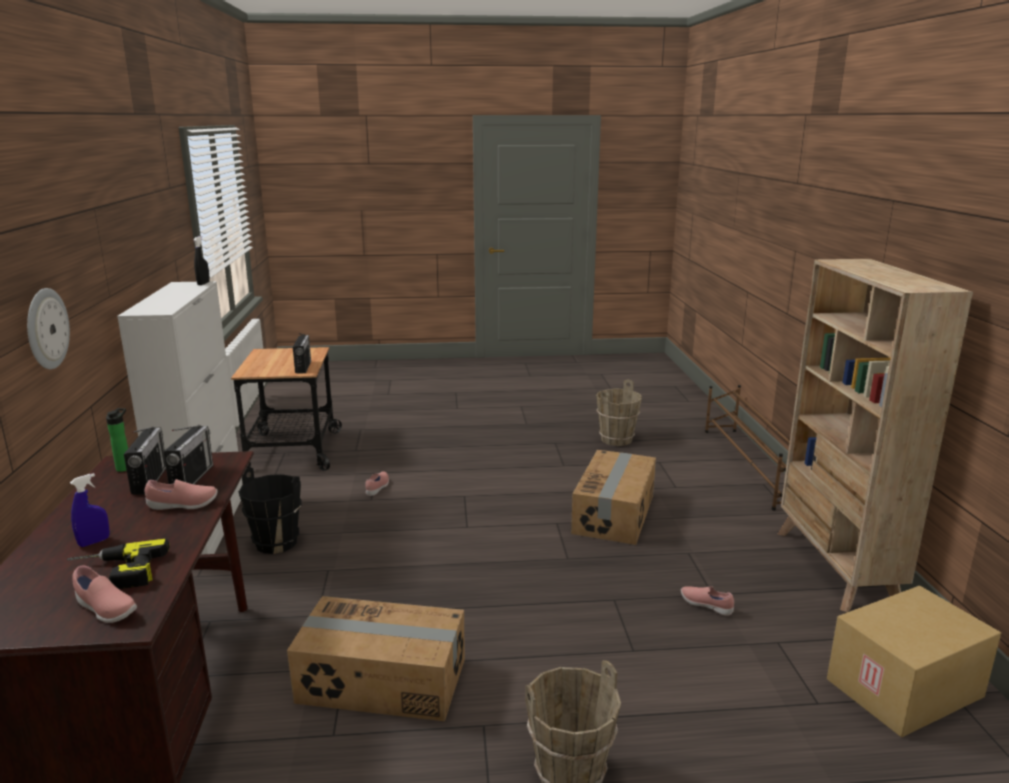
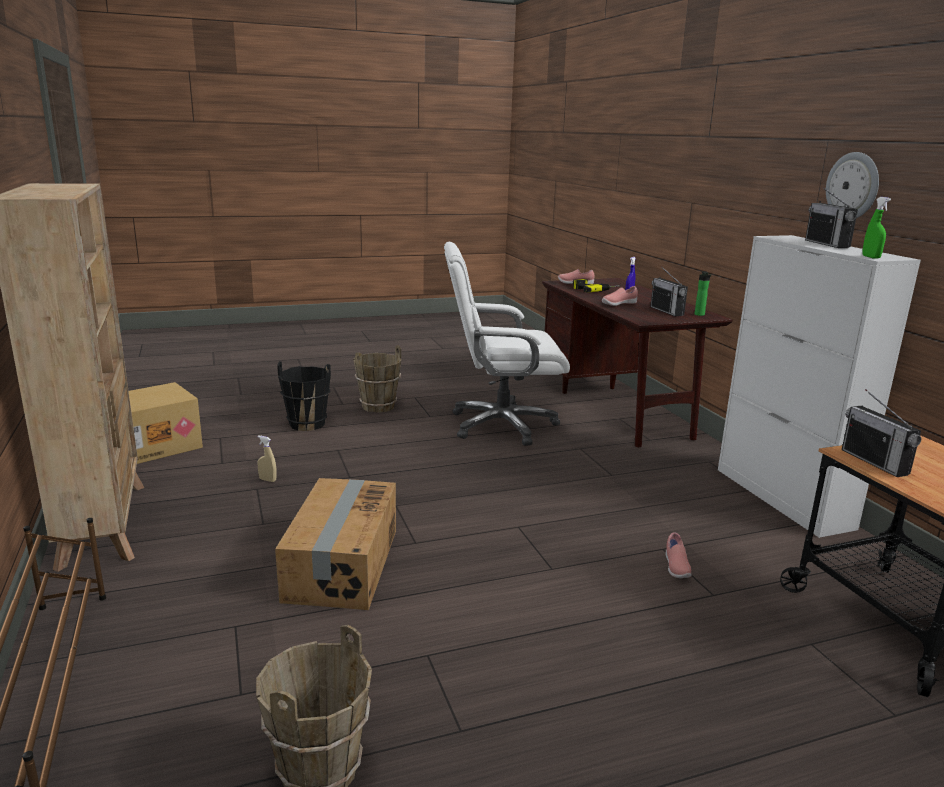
camera: 165 degrees right, 0 degrees up
(46, 328) = (728, 205): wall clock -> wall clock (853, 186)
(192, 478) = (643, 313): radio -> radio (827, 244)
(203, 283) = (871, 257): black spray bottle -> green spray bottle
(276, 543) = (690, 490): black bucket -> black bucket (307, 424)
(382, 681) = (501, 425): cardboard box -> white office chair
(706, 605) = (267, 480): pink shoe -> beige spray bottle

